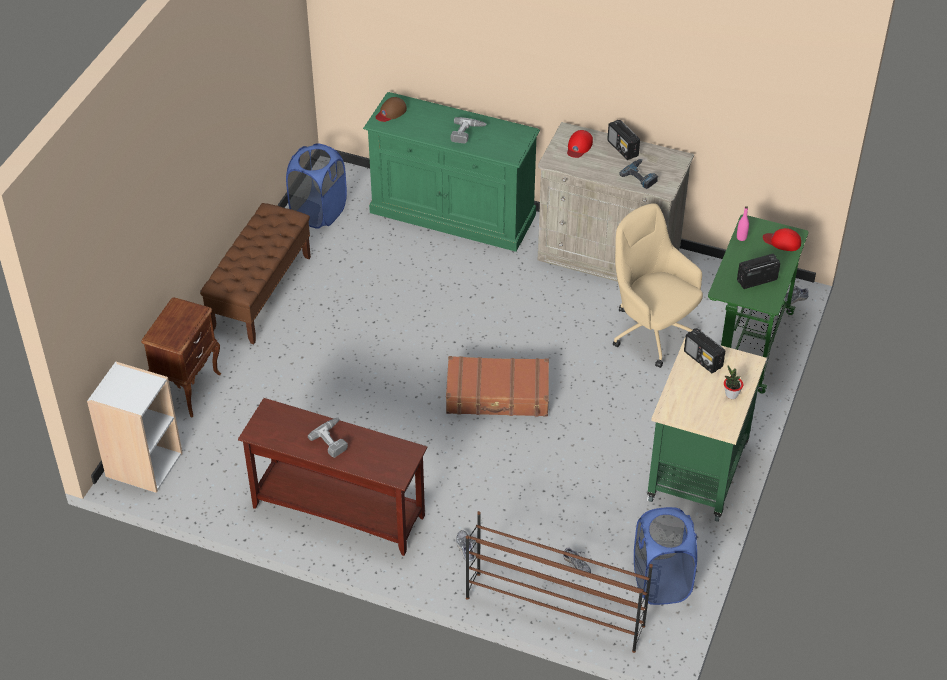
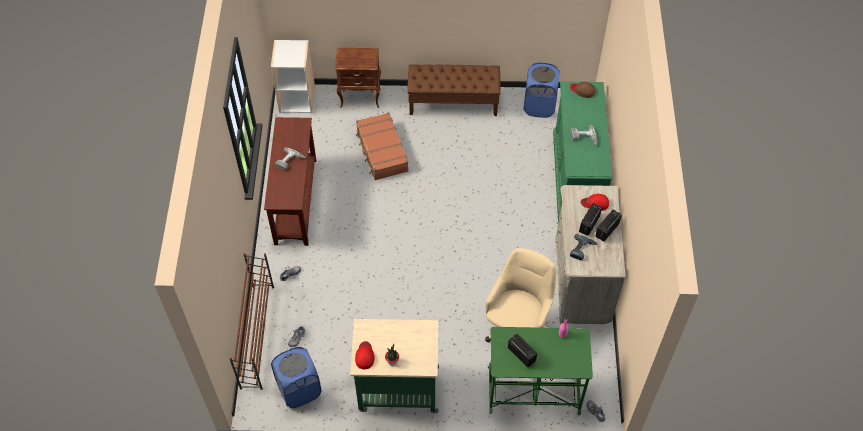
camera: 70 degrees right, 10 degrees up
(498, 396) = (420, 254): brown suitcase -> brown suitcase (381, 151)
(703, 359) = (419, 336): radio -> radio (589, 224)
(782, 241) = (571, 362): red cap -> red cap (364, 356)

